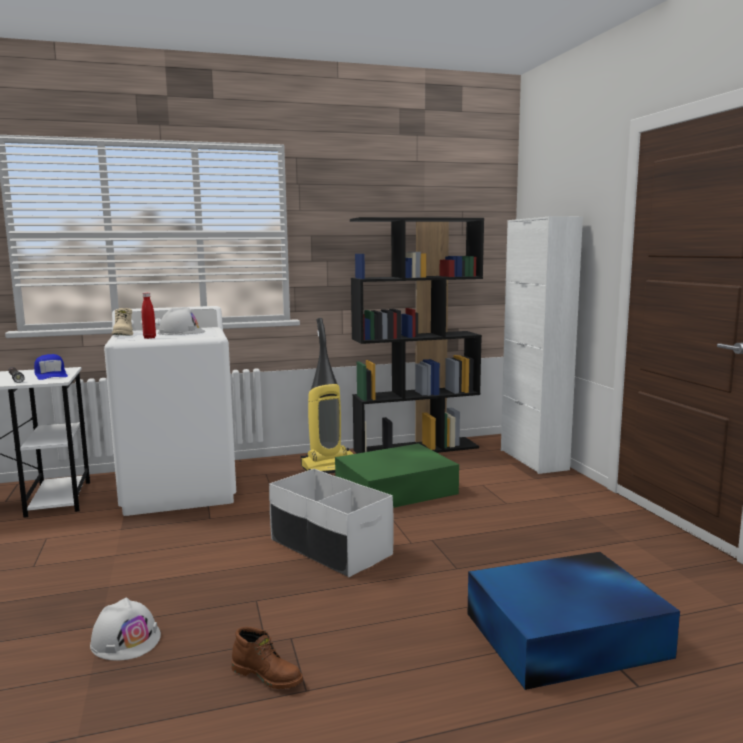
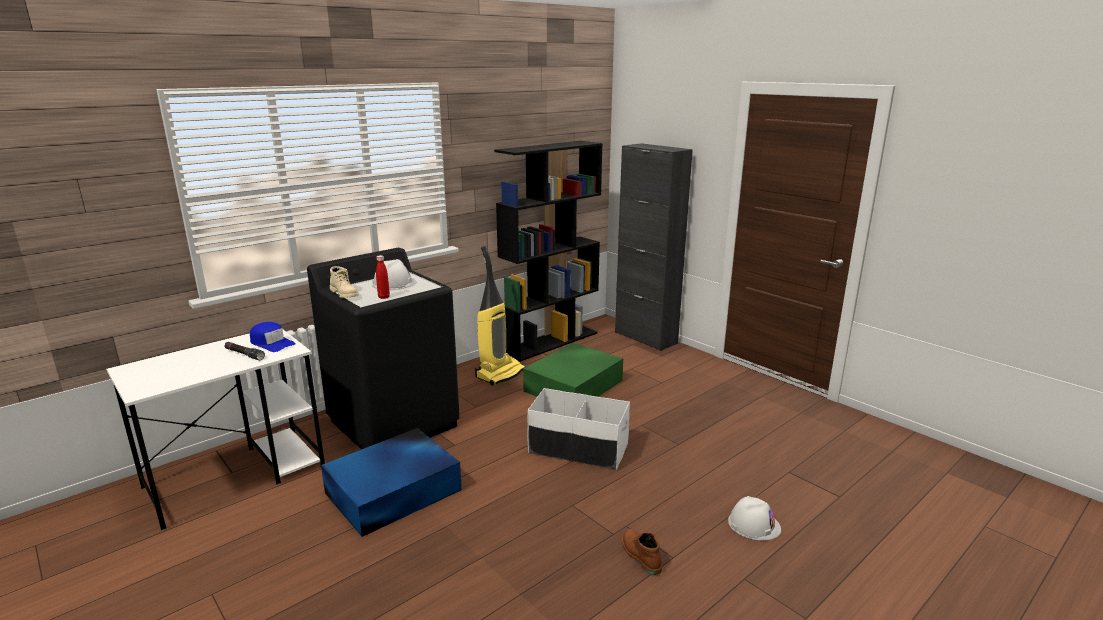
camera: 25 degrees left, 10 degrees up
(126, 639) = (514, 562): white hard hat -> white hard hat (754, 524)
(180, 490) = (394, 423): white washing machine -> black washing machine
(268, 675) = (640, 555): brown boot -> brown boot turned 120 degrees counterclockwise
(533, 459) = (645, 338): white cabinet -> black cabinet
(568, 635) = (781, 474): blue storage box -> blue storage box (395, 491)

